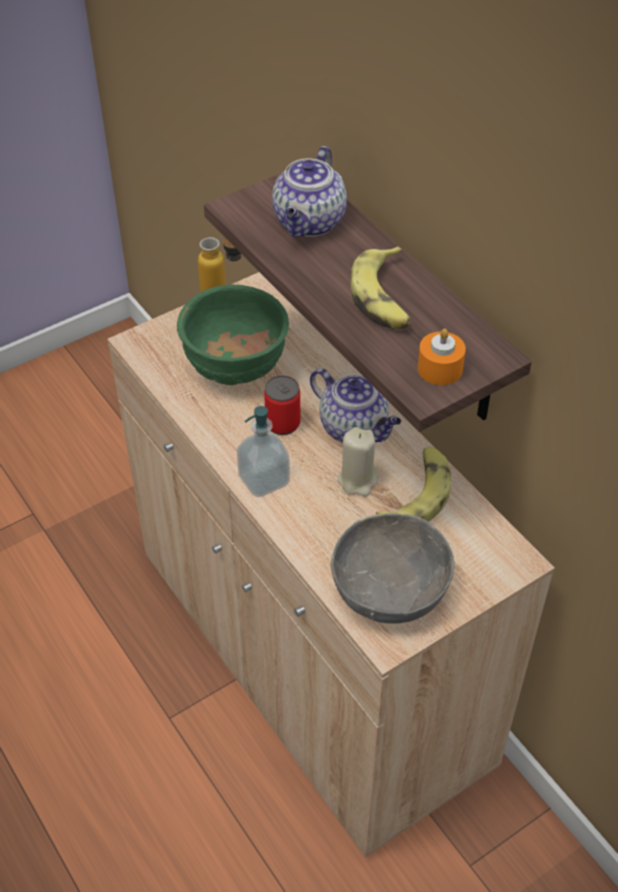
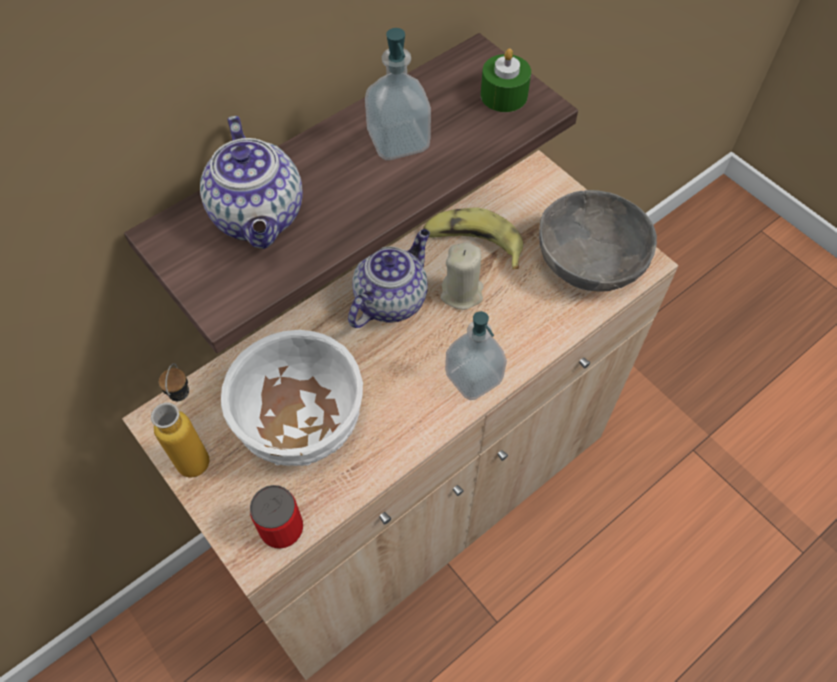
camera: 95 degrees left, 10 degrees up
(236, 368) = (303, 424): green bowl -> white bowl
(283, 423) = (389, 367): can -> can (282, 528)
(309, 223) = (260, 217): teapot -> teapot turned 60 degrees clockwise
(384, 298) = (398, 141): banana -> soap dispenser
(440, 368) = (504, 95): orange candle -> green candle

